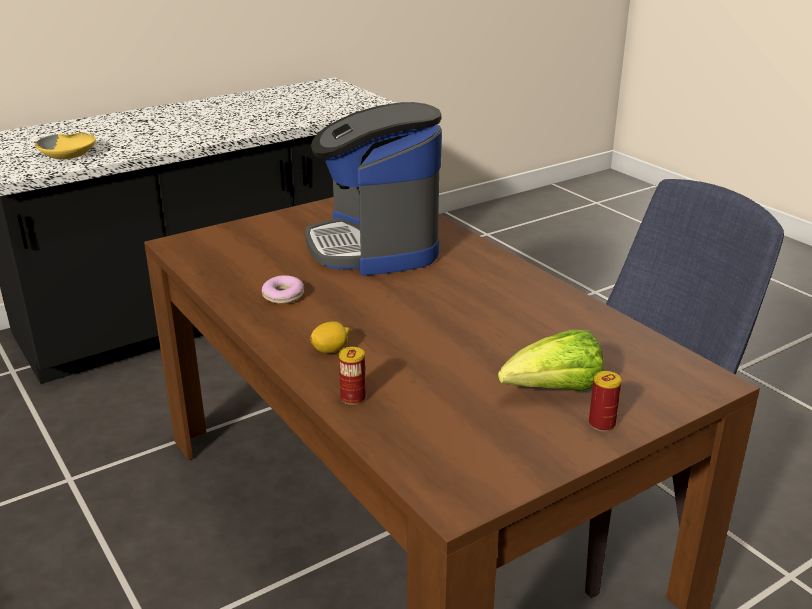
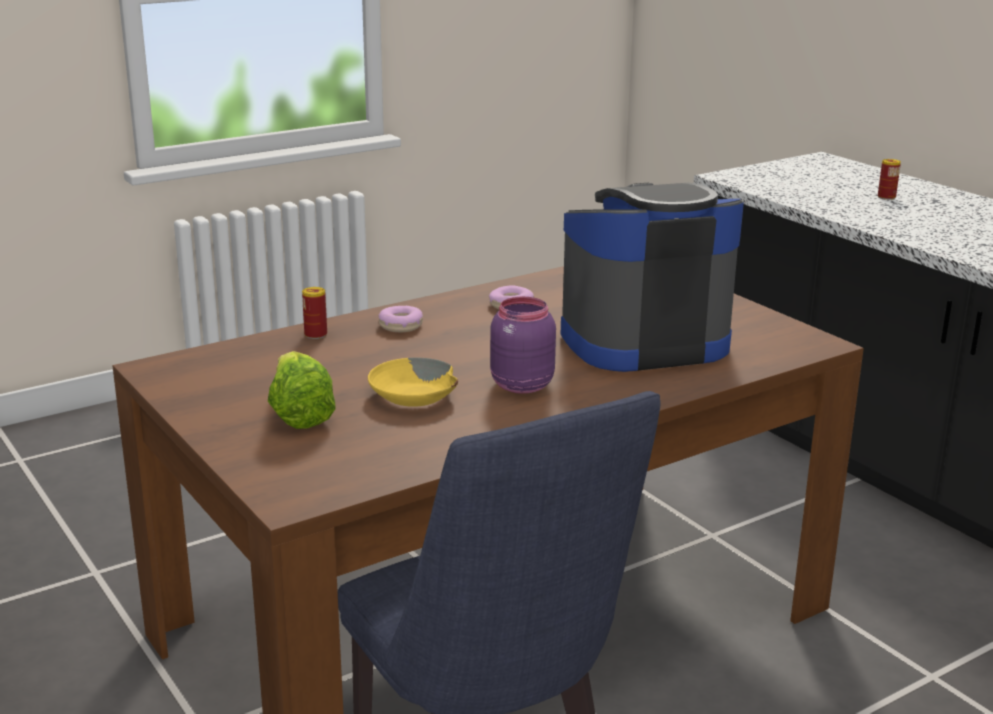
camera: 90 degrees right, 5 degrees down
(69, 154) = (793, 186): yellow bowl -> yellow bowl (413, 396)
(330, 350) = (401, 326): lemon -> donut
(468, 293) = (520, 385): none -> purple jar
(601, 424) = (233, 432): can -> can (886, 197)

